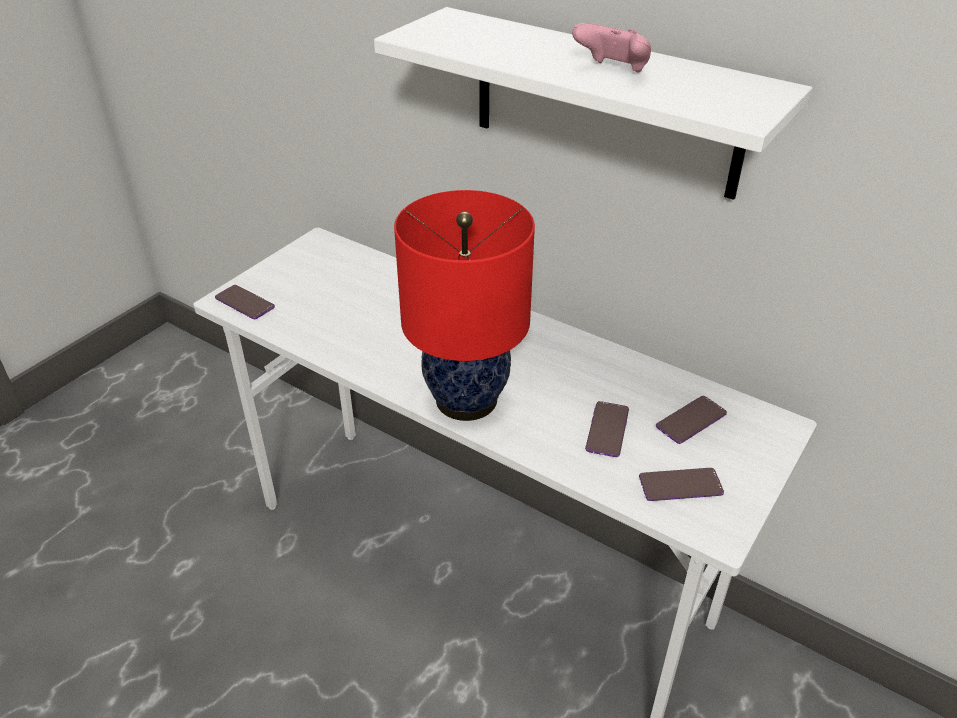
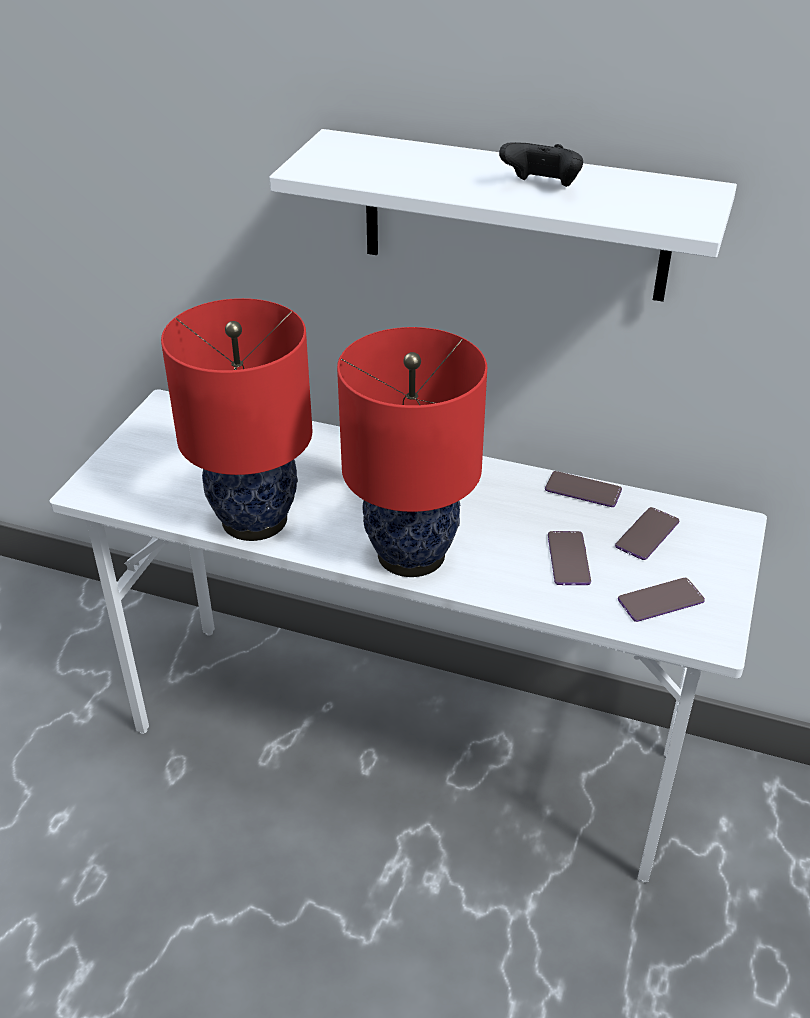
camera: 15 degrees left, 0 degrees up
(244, 303) = (112, 490): phone -> phone (583, 490)
(347, 346) = (254, 519): none -> red table lamp
(613, 71) = (541, 187): pink game controller -> black game controller

